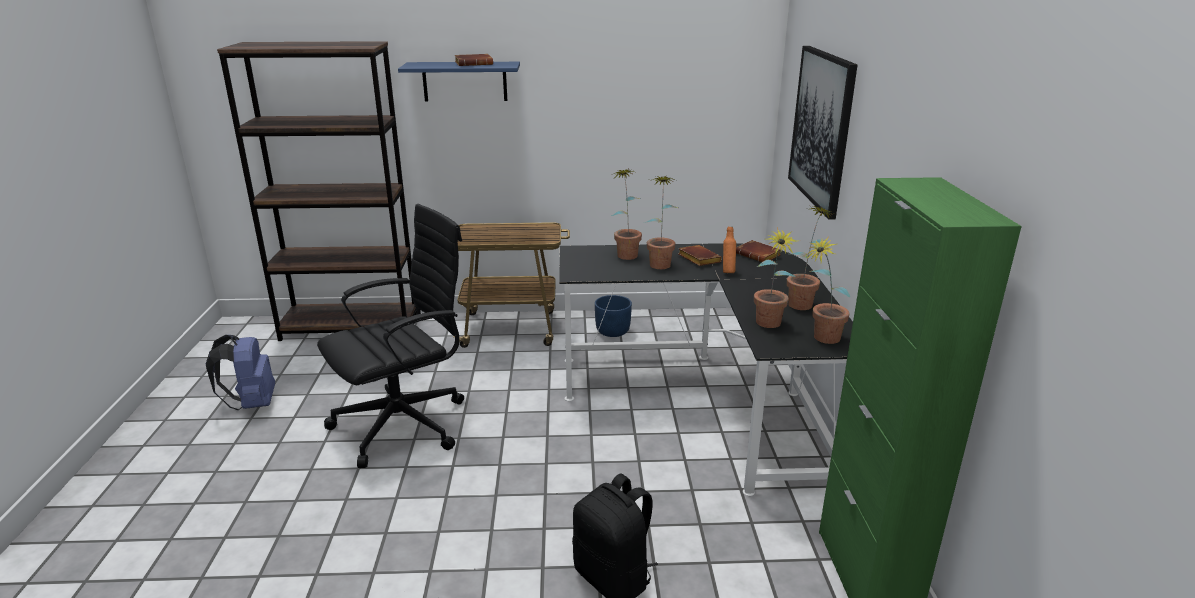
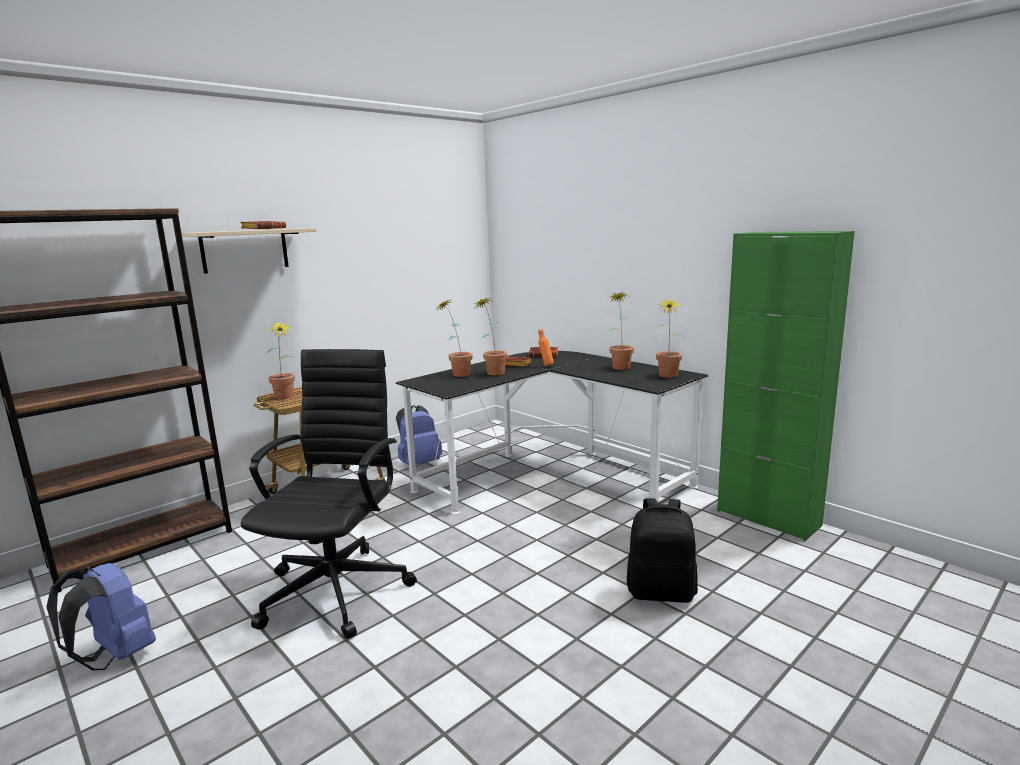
camera: 40 degrees left, 10 degrees down
(464, 81) = (245, 250): blue shelf -> beige shelf
(613, 331) = (419, 463): blue planter -> blue backpack
(768, 326) = (629, 379): potted plant -> potted plant (285, 398)
(821, 128) = (570, 251): picture -> none

